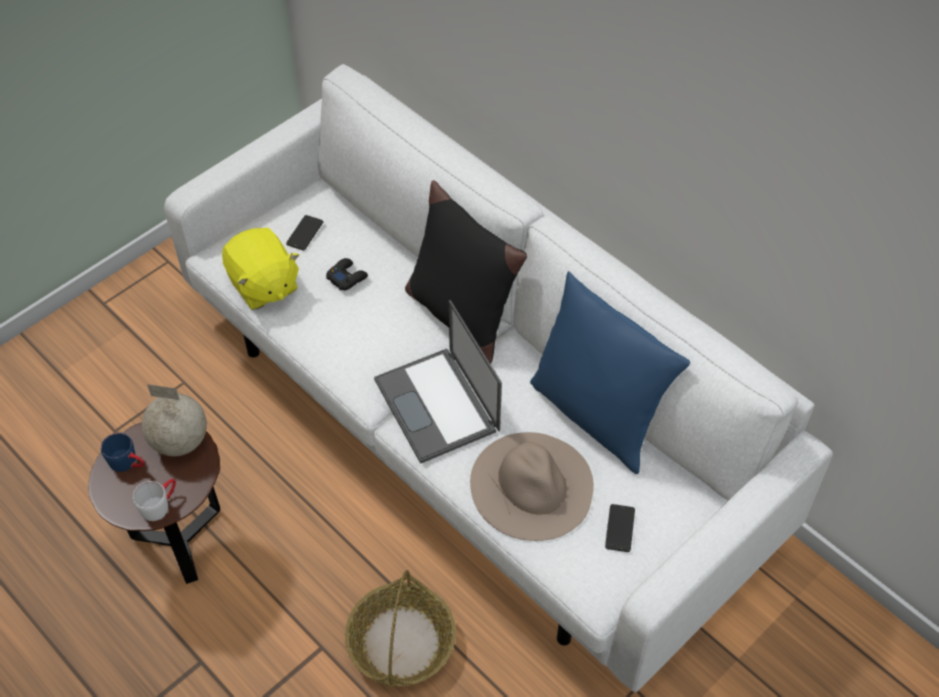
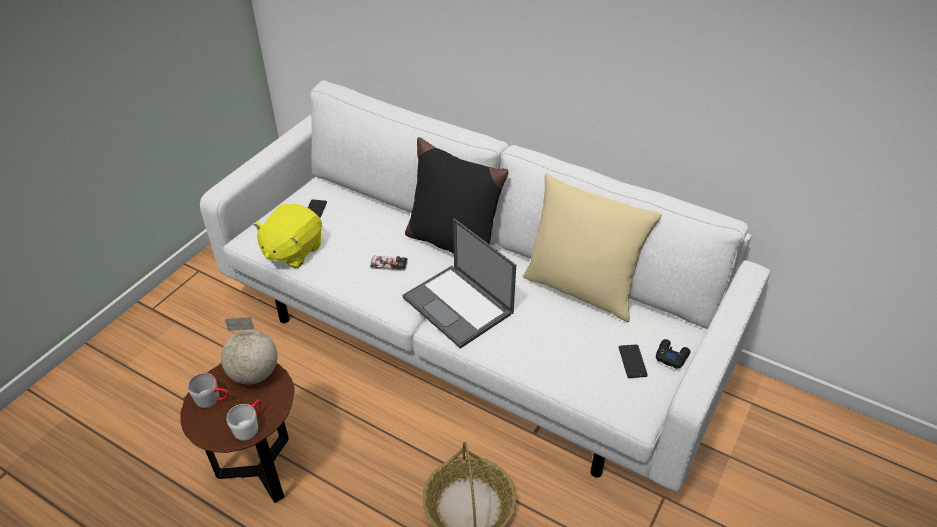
camera: 15 degrees left, 10 degrees down
(128, 463) = (213, 399): blue mug -> grey mug
(263, 285) = (292, 251): yellow plush toy -> yellow plush toy turned 75 degrees clockwise
(347, 277) = (357, 234): black game controller -> black game controller (671, 356)
(372, 328) = (389, 263): none -> phone
(532, 485) = (553, 345): beige hat -> none
(597, 415) = (581, 289): blue pillow -> beige pillow

